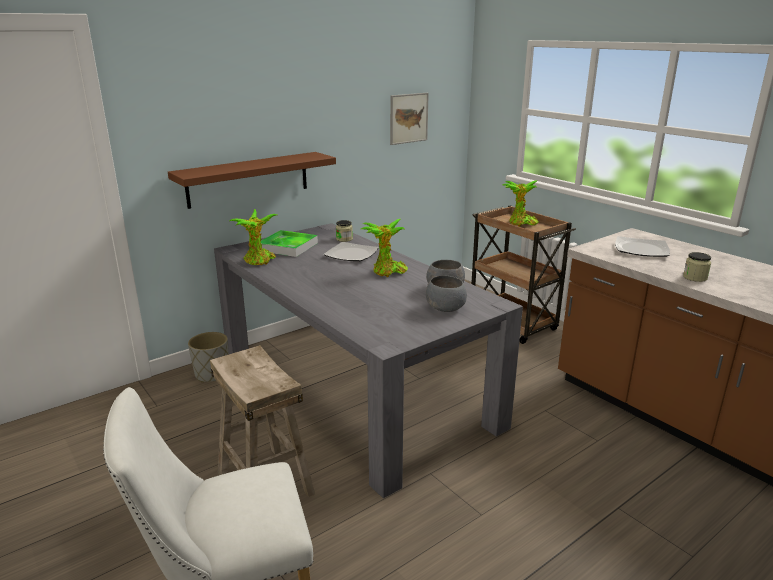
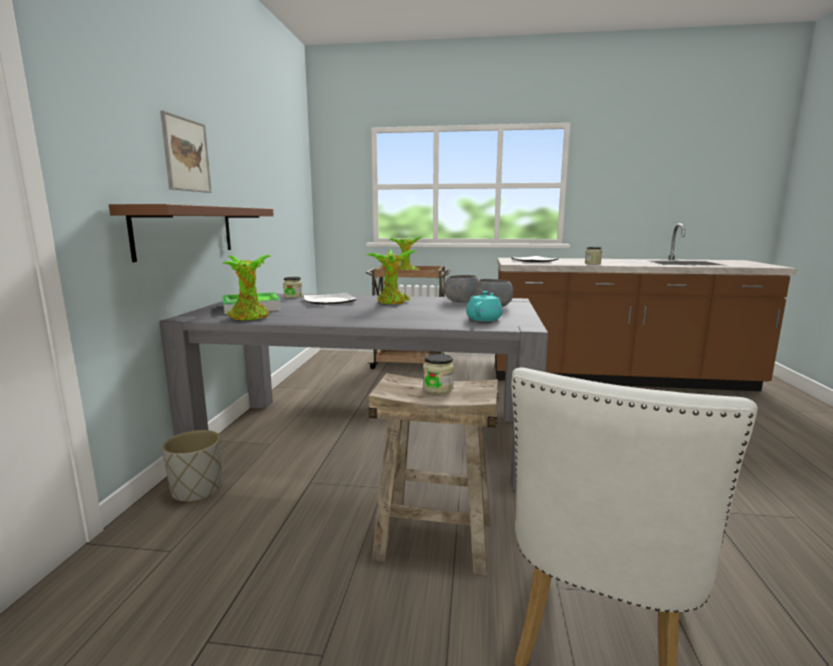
camera: 45 degrees left, 10 degrees down
(258, 373) = (438, 388): none -> jar
(389, 322) = (484, 319): none -> turquoise teapot
(408, 118) = (285, 190): picture -> picture (186, 155)

